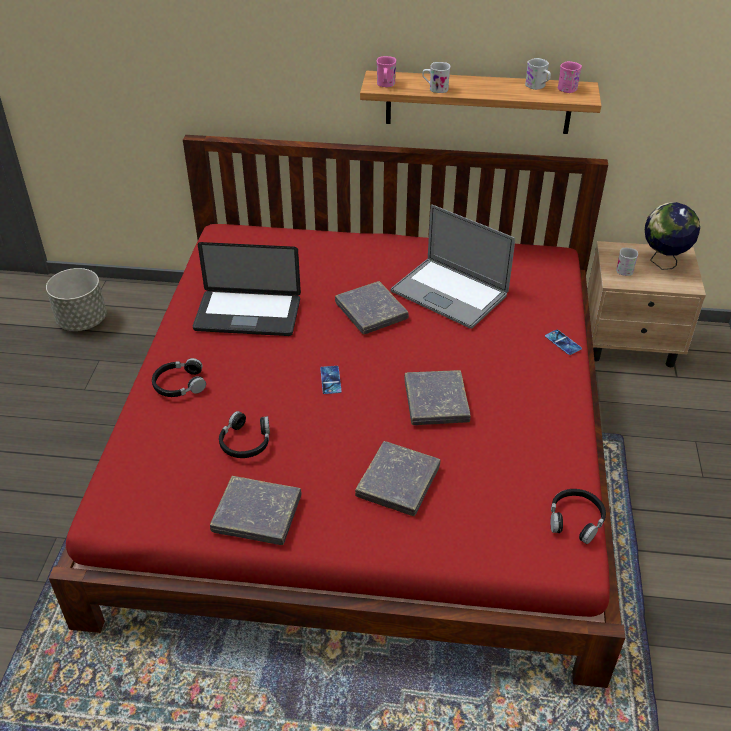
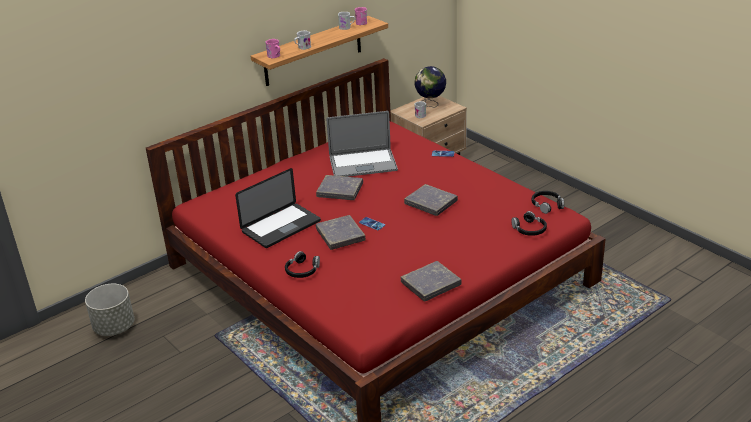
camera: 45 degrees left, 10 degrees down
(246, 442) = (378, 266): black headphones -> black headphones (529, 229)
(398, 482) = (465, 237): grey book -> grey book (340, 235)

